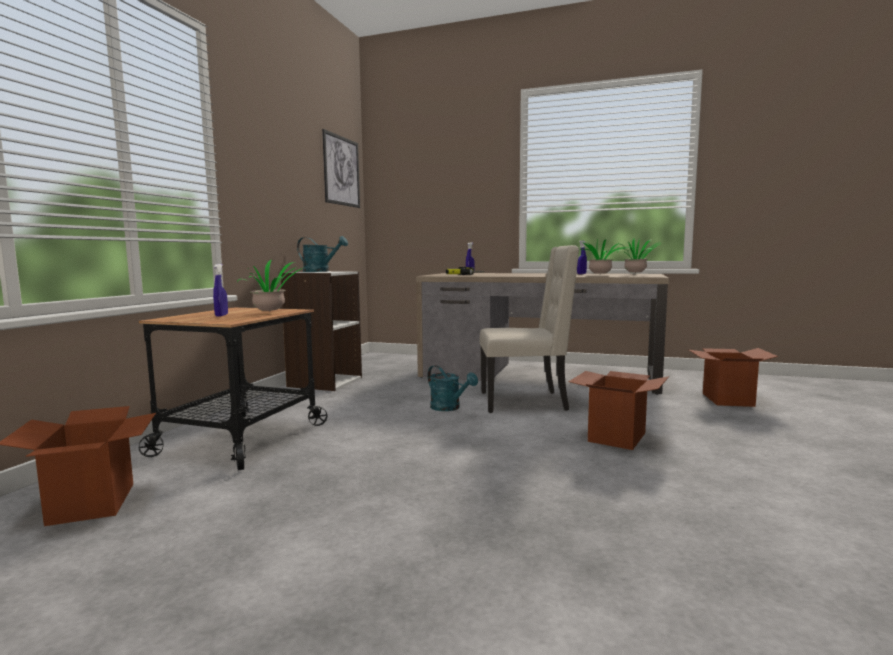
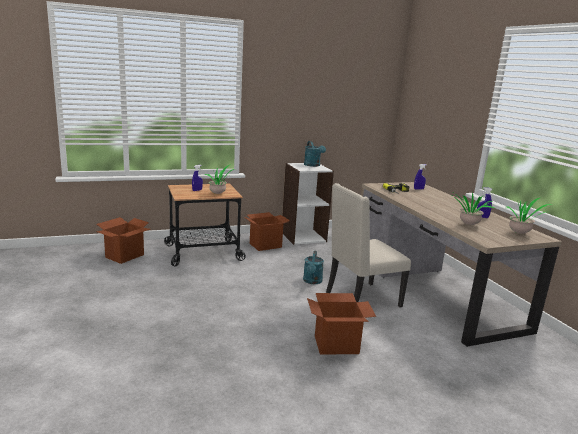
camera: 50 degrees right, 10 degrees up
(341, 171) = (370, 88): picture -> none
(525, 401) = (361, 299): beige chair -> beige chair turned 105 degrees clockwise
(727, 399) = (509, 381): cardboard box -> cardboard box (265, 245)

